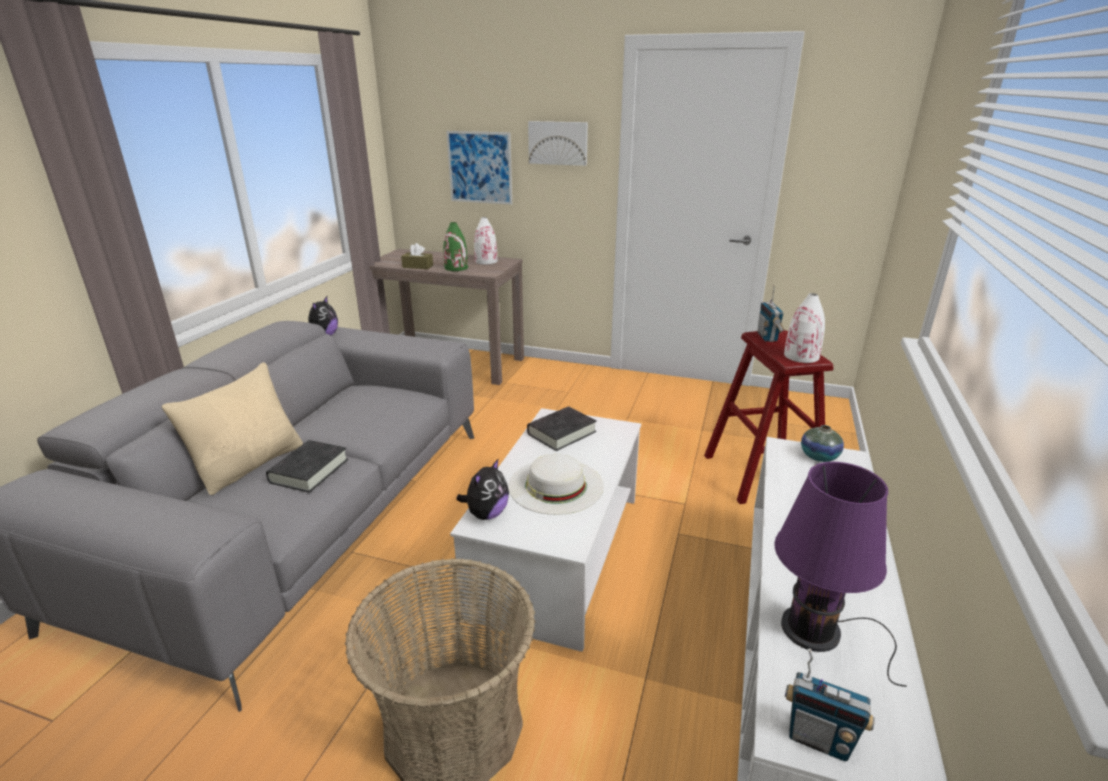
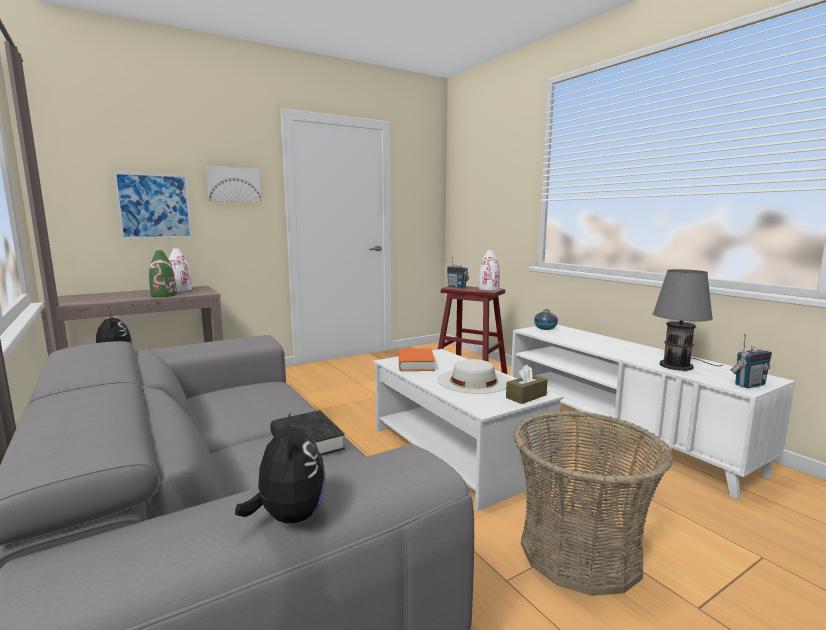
camera: 50 degrees left, 15 degrees down
(250, 465) = (230, 468): beige pillow -> none
(417, 266) = (118, 299): brown tissue box -> brown tissue box (526, 396)
(486, 514) = (476, 404): plush toy -> plush toy (288, 517)
(561, 433) = (416, 364): black book -> orange book
(818, 631) = (678, 365): purple table lamp -> grey table lamp

